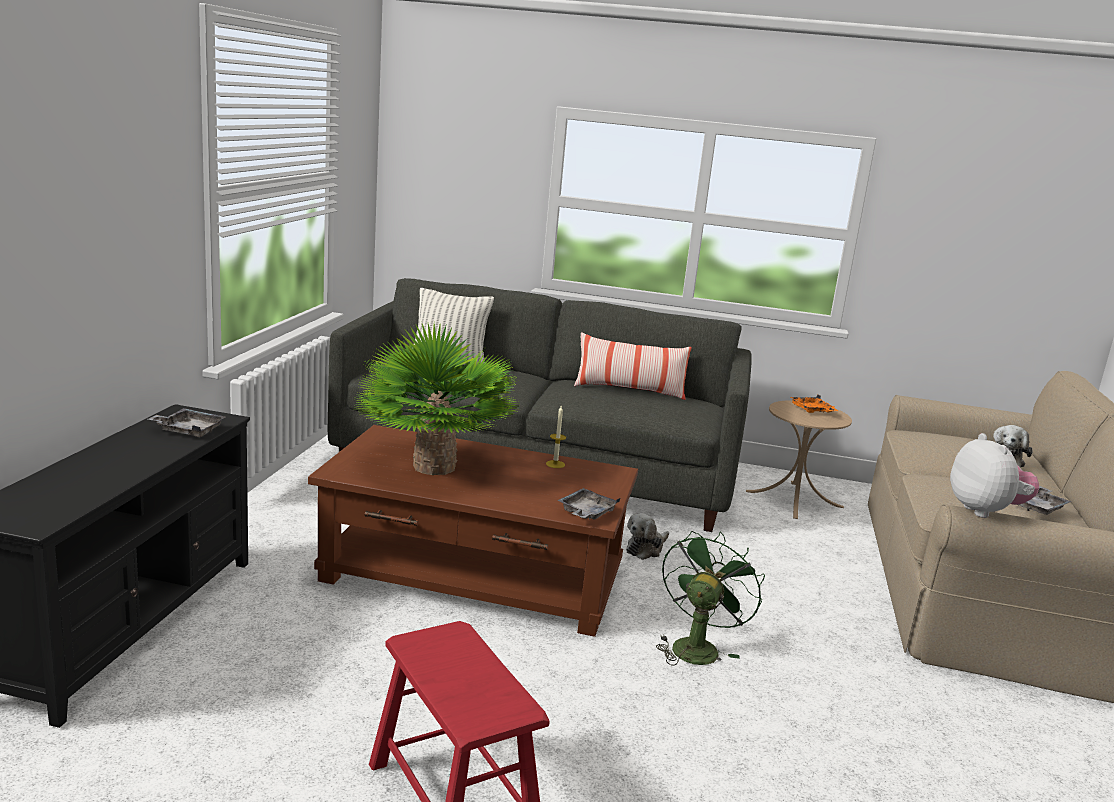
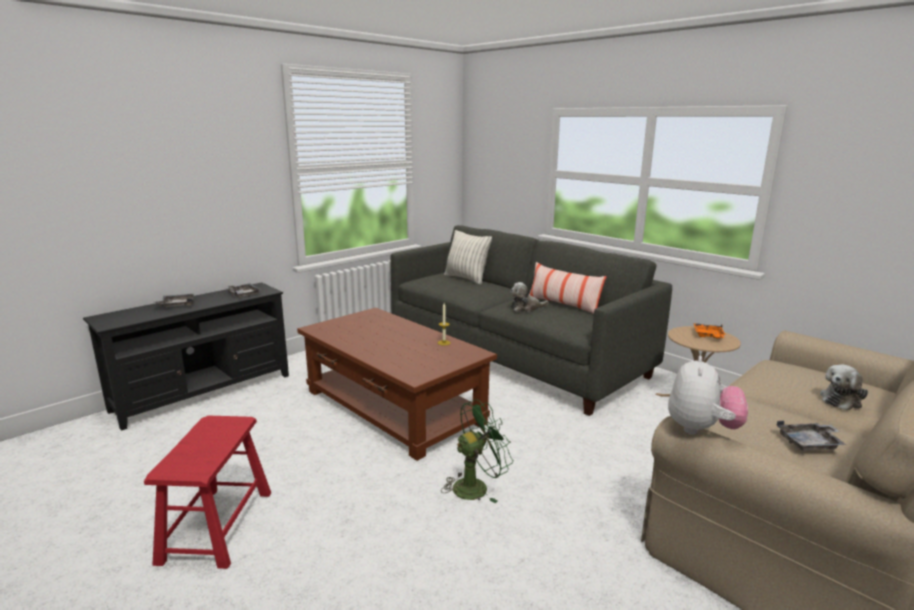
camera: 35 degrees right, 0 degrees up
(434, 466) = (369, 333): potted plant -> none
(586, 513) = (414, 373): grey tray -> grey tray (176, 305)
(646, 549) = (523, 416): plush toy -> plush toy (526, 308)

